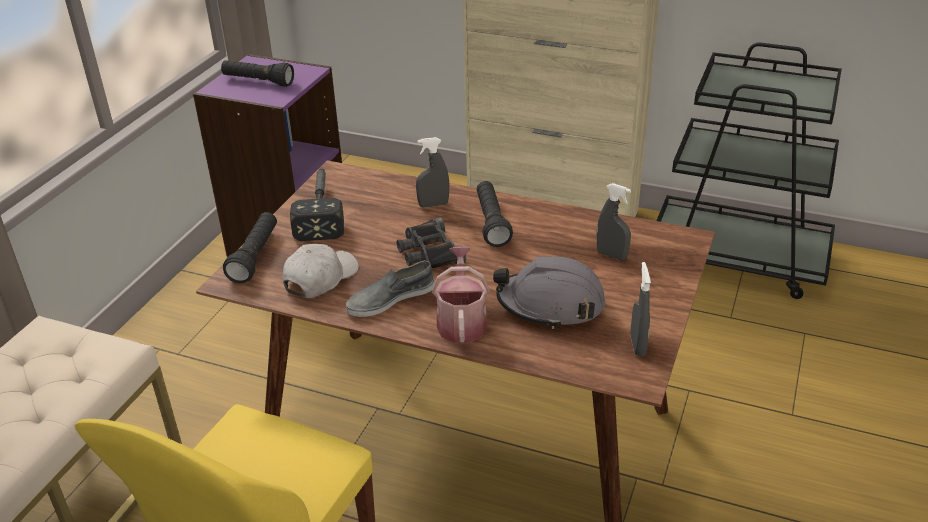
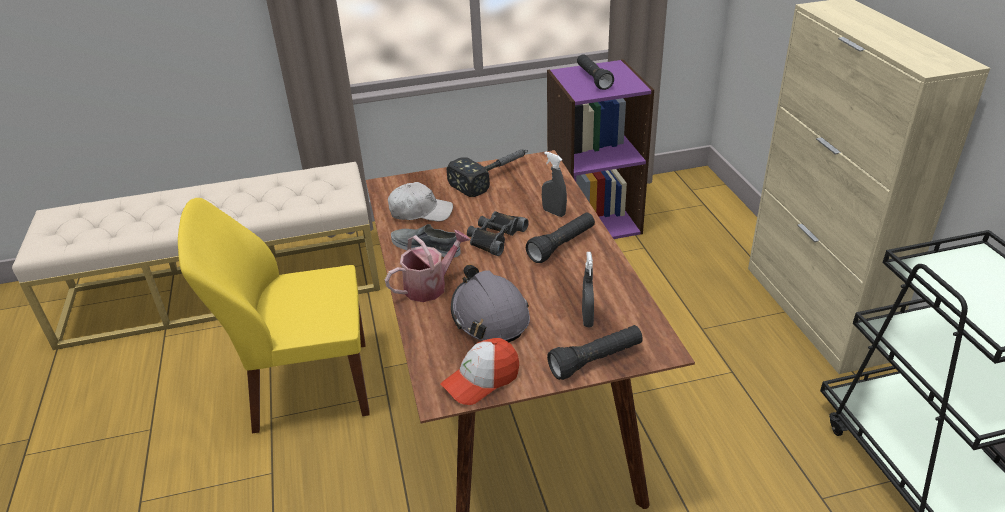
camera: 55 degrees right, 0 degrees up
(255, 257) = (418, 180): black flashlight -> black flashlight (596, 361)
(637, 345) = (481, 380): grey spray bottle -> cap

